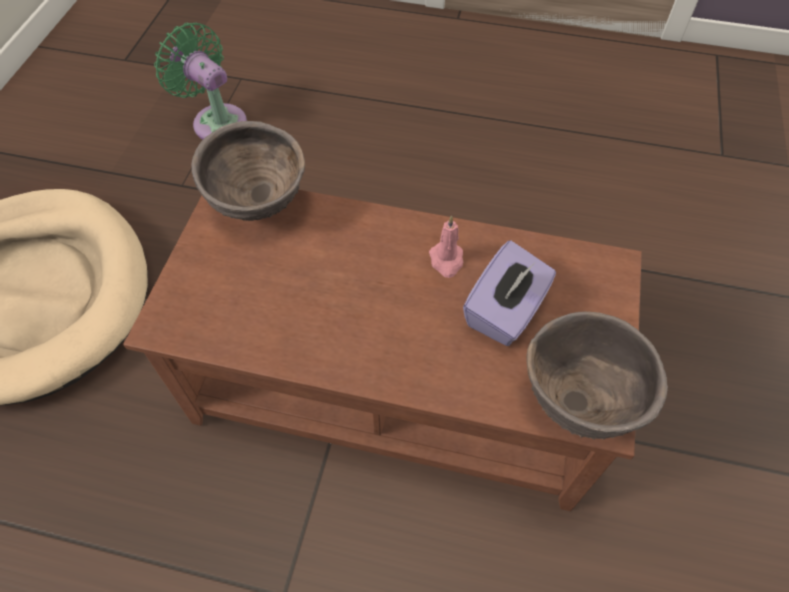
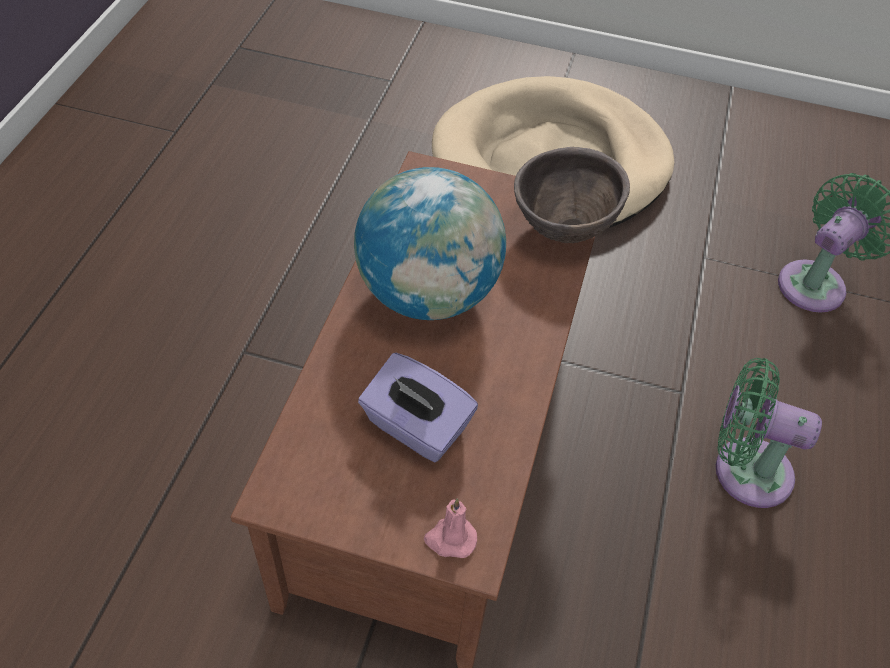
camera: 90 degrees right, 5 degrees down
(346, 311) = (428, 294): none -> globe
(392, 182) = (744, 469): none -> green fan
(446, 261) = (486, 381): pink candle -> pink candle (450, 539)
(579, 400) = (299, 477): brown bowl -> none

